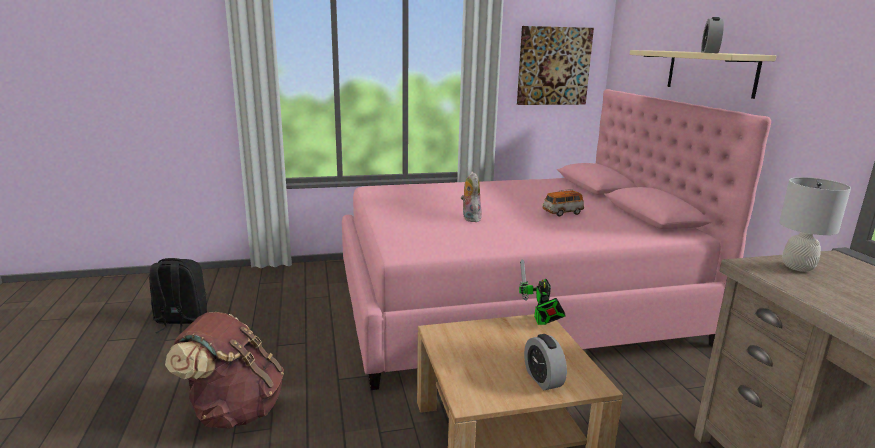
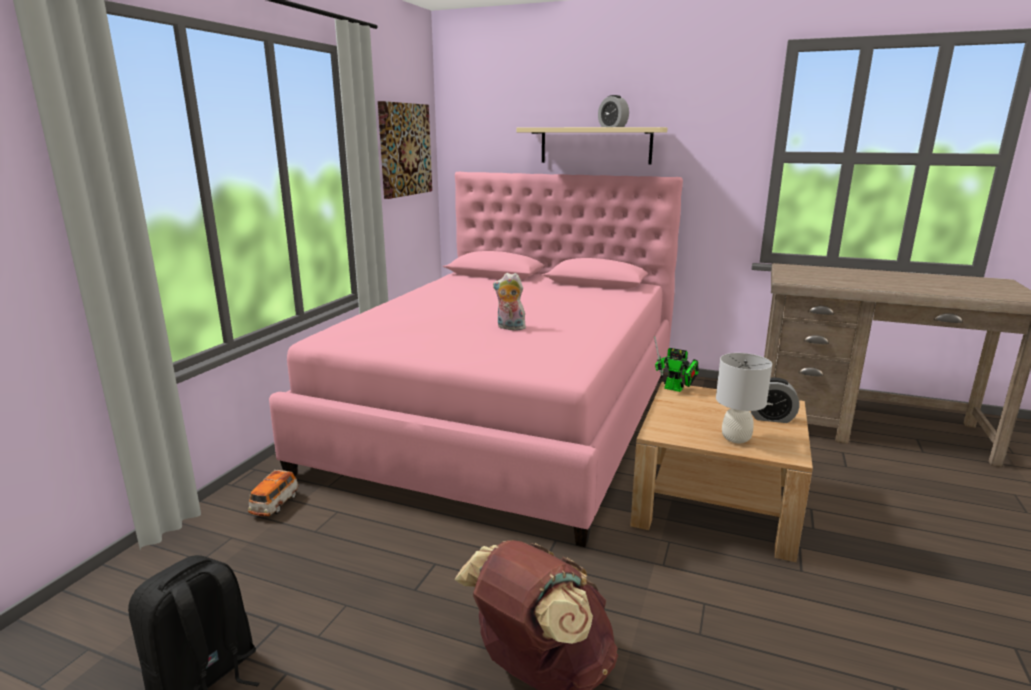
camera: 55 degrees left, 0 degrees up
(562, 213) = (547, 299): toy car -> toy car (275, 505)
(796, 267) = (799, 276): grey table lamp -> grey table lamp (734, 439)

